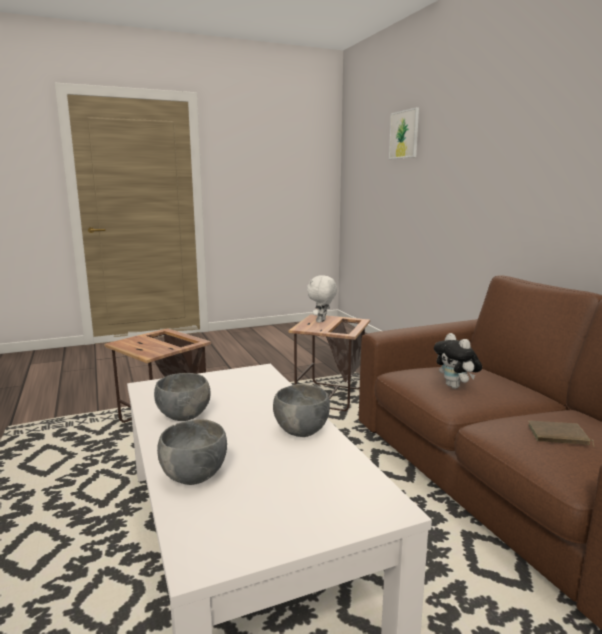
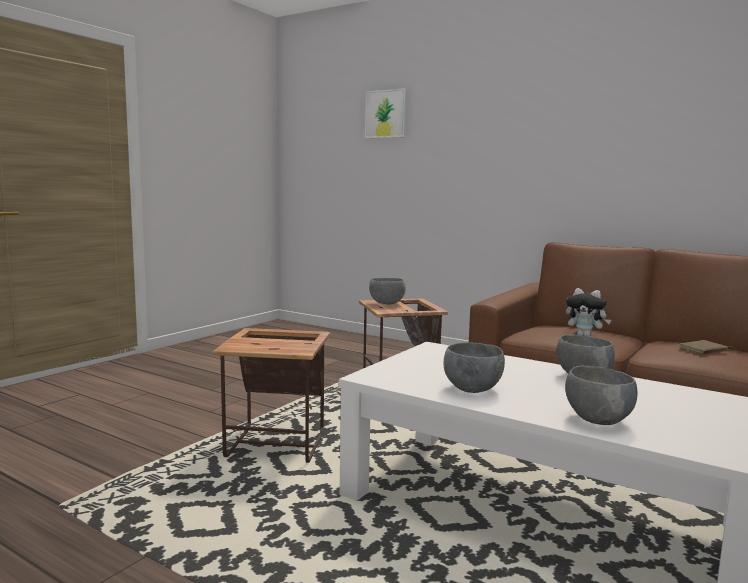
camera: 35 degrees left, 5 degrees down
(321, 321) = (387, 304): white plush toy -> grey bowl

